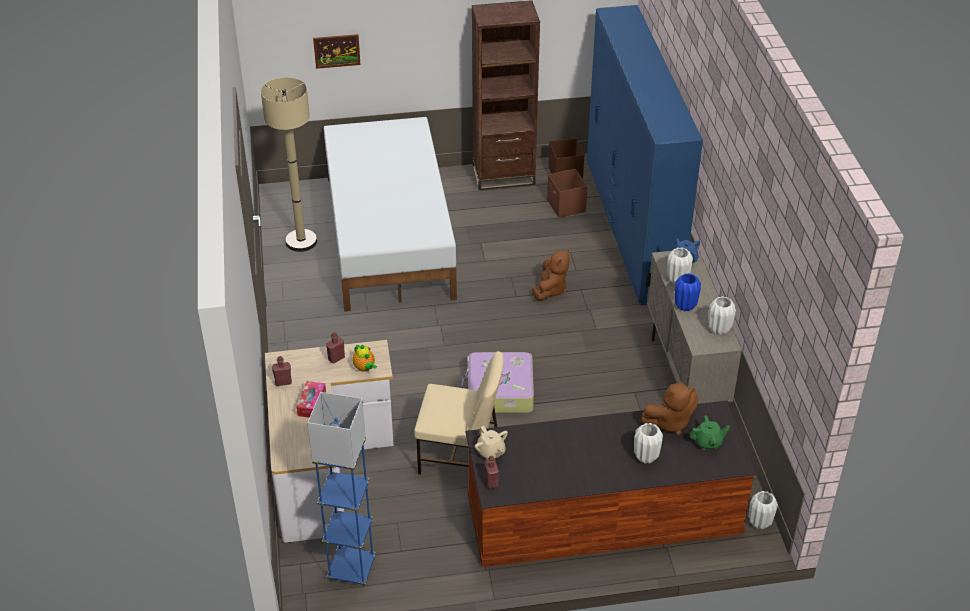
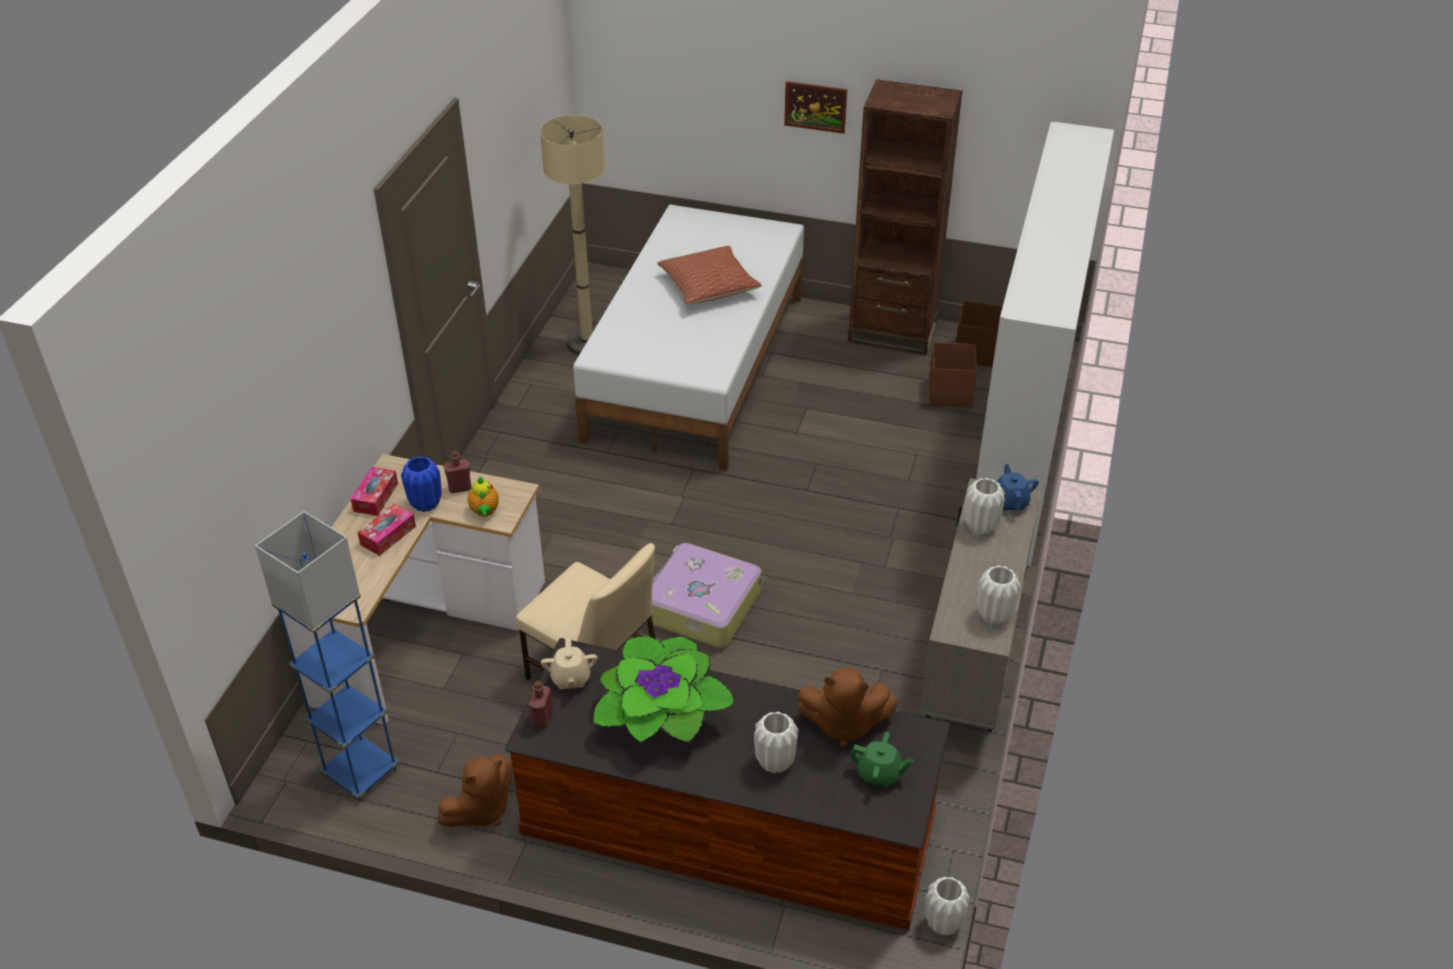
camera: 25 degrees right, 0 degrees up
(283, 382) = (375, 497): red bottle -> tissue box
(336, 51) = (693, 105): picture -> picture (815, 106)
(393, 176) = (708, 286): none -> pillow
(550, 289) = (857, 495): brown plush toy -> brown plush toy (481, 810)
(560, 452) = (661, 712): none -> potted plant
(631, 227) = (1022, 445): blue wardrobe -> white wardrobe
(685, 306) = (967, 566): blue vase -> blue vase (426, 504)

